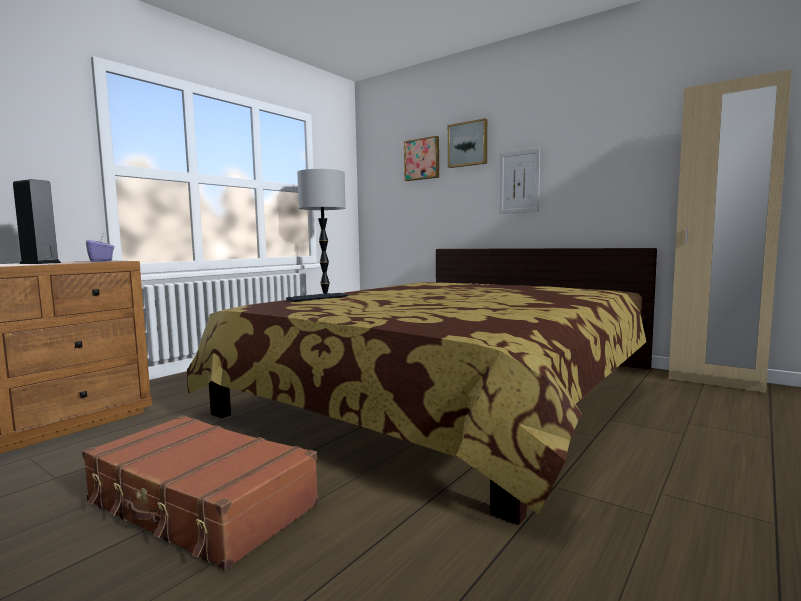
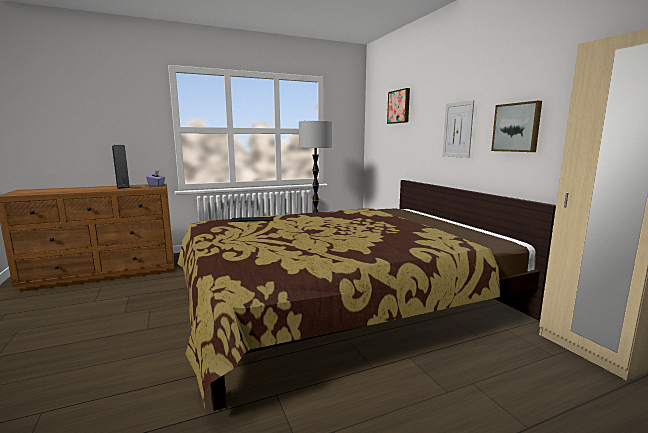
camera: 30 degrees right, 5 degrees up
(200, 505) = (114, 335): brown suitcase -> none
(468, 144) = (427, 95): picture -> picture (517, 127)

